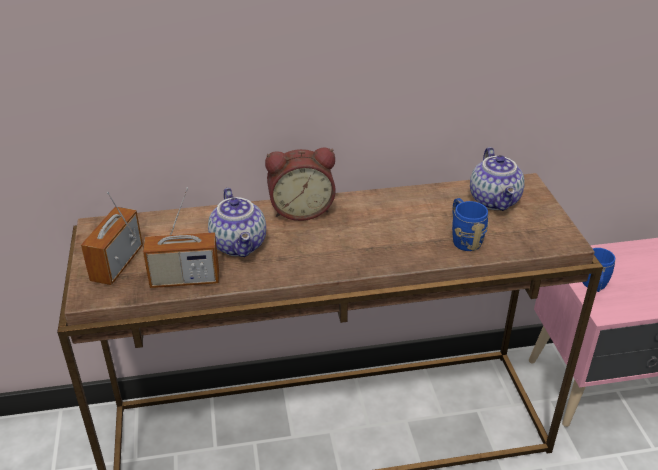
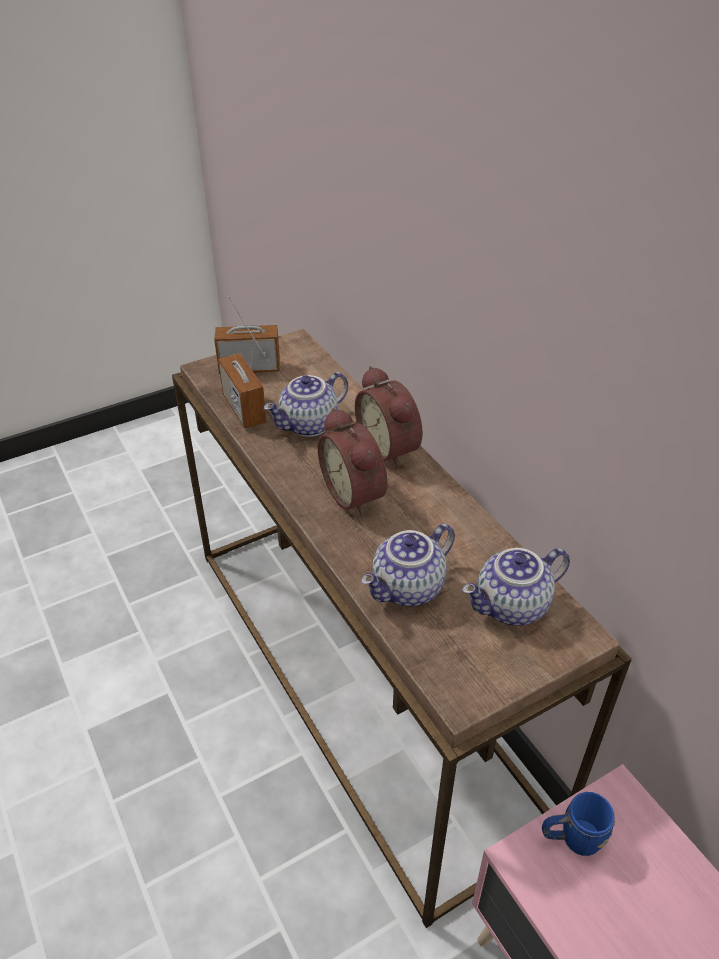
camera: 70 degrees right, 5 degrees up
(347, 239) = (356, 493): none -> alarm clock
(463, 238) = (408, 589): blue mug -> teapot

